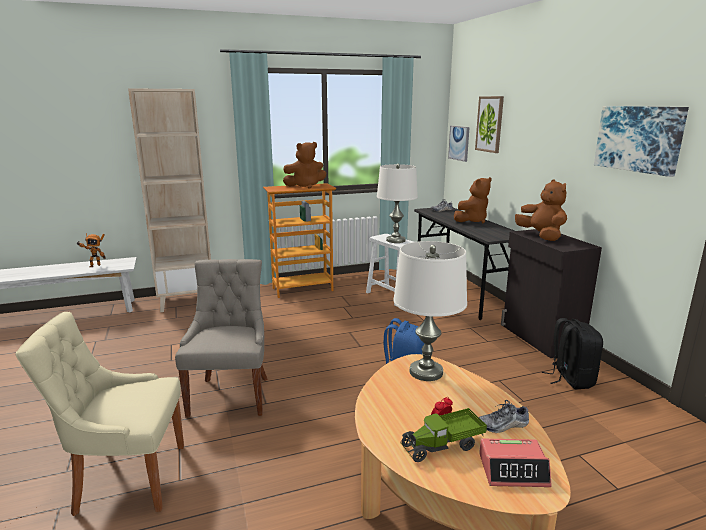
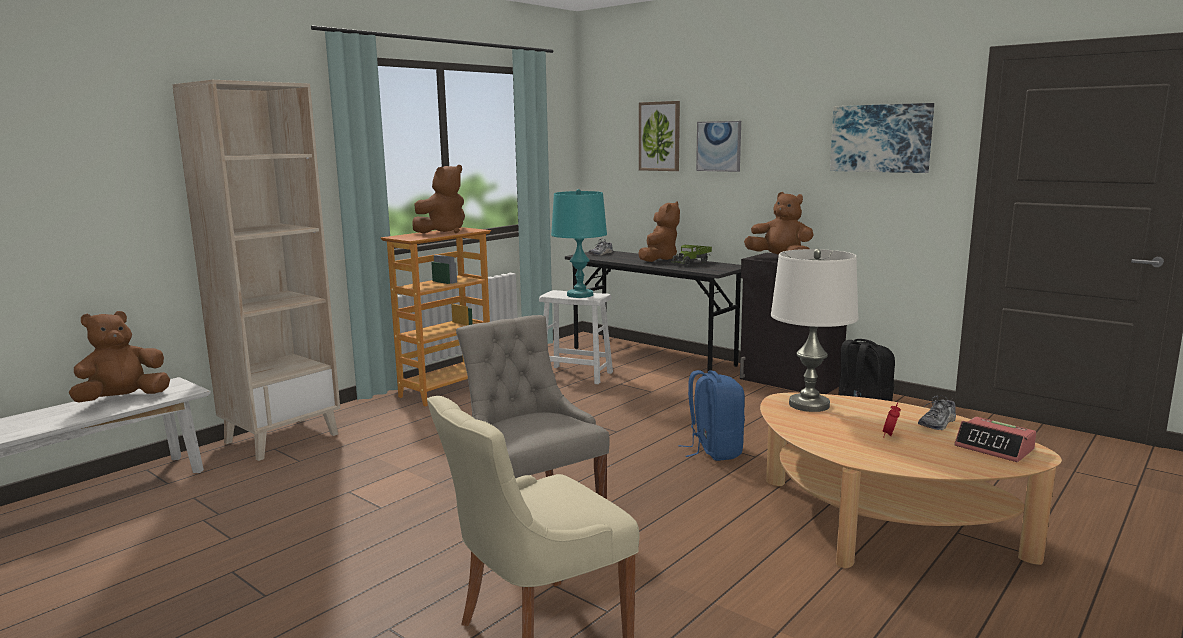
camera: 30 degrees left, 5 degrees down
(94, 265) = (122, 399): toy robot -> brown plush toy
(395, 240) = (580, 295): white table lamp -> turquoise table lamp
(443, 446) = (920, 449): toy truck -> toy truck (691, 263)
(459, 143) = (605, 164): picture -> picture (719, 146)
(513, 470) = (994, 448): alarm clock -> alarm clock turned 75 degrees clockwise

